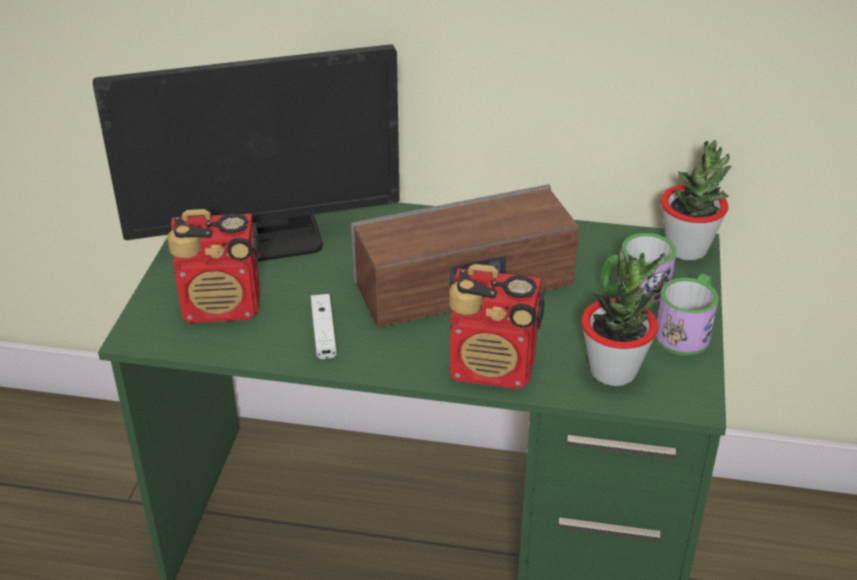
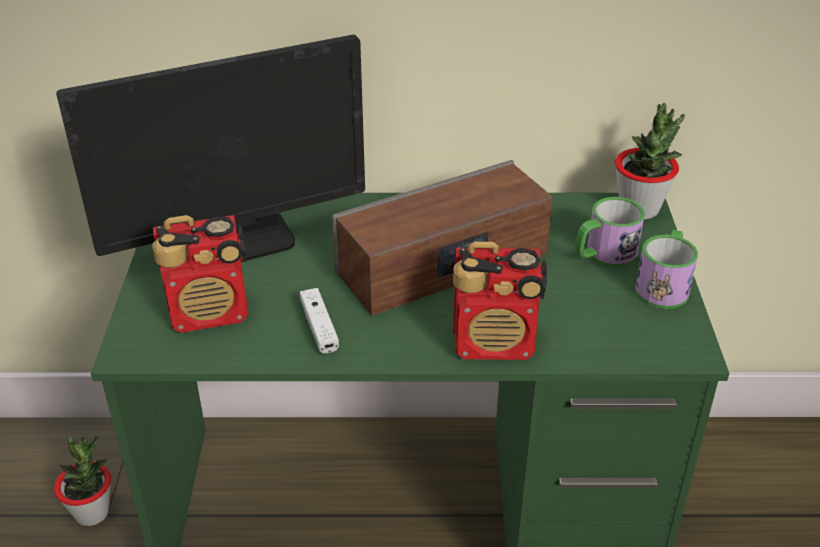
camera: 10 degrees left, 0 degrees up
(613, 370) = (609, 331): potted plant -> potted plant (92, 512)

